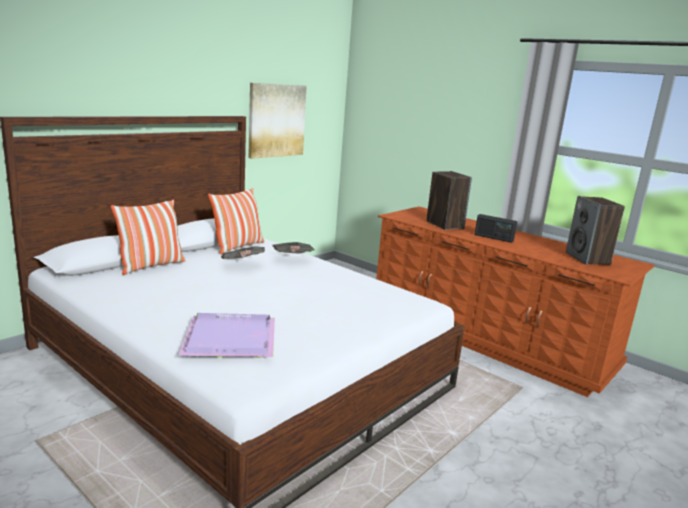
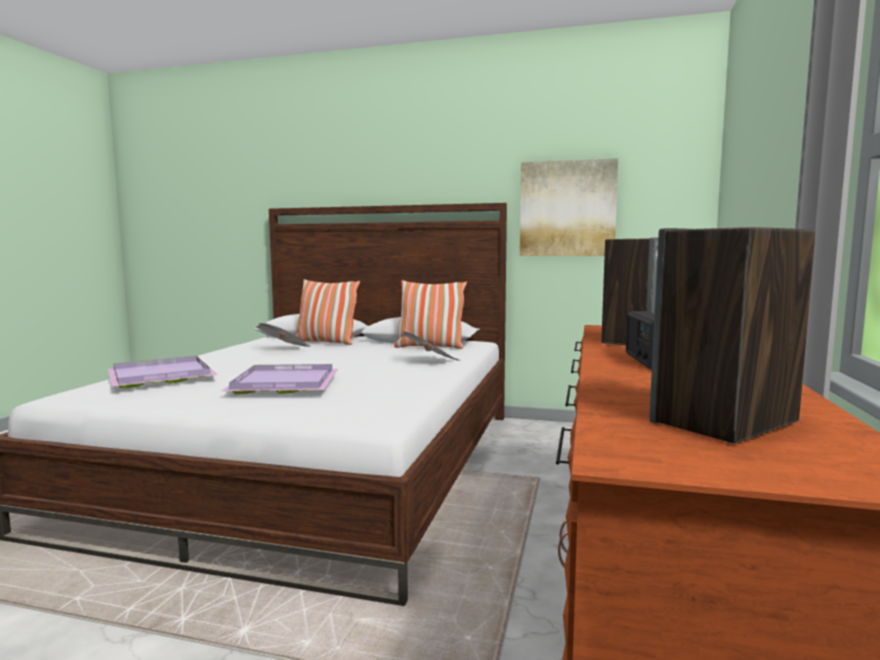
camera: 65 degrees right, 10 degrees down
(242, 265) = (376, 355): newspaper -> newspaper (285, 349)
(314, 306) = (282, 384): none -> purple tray

